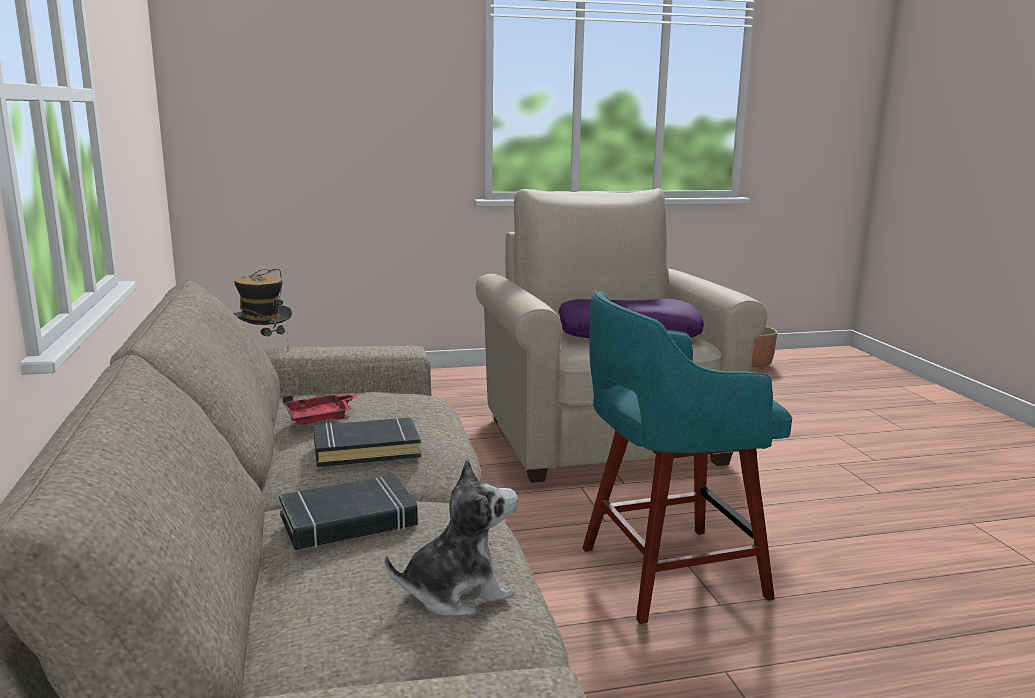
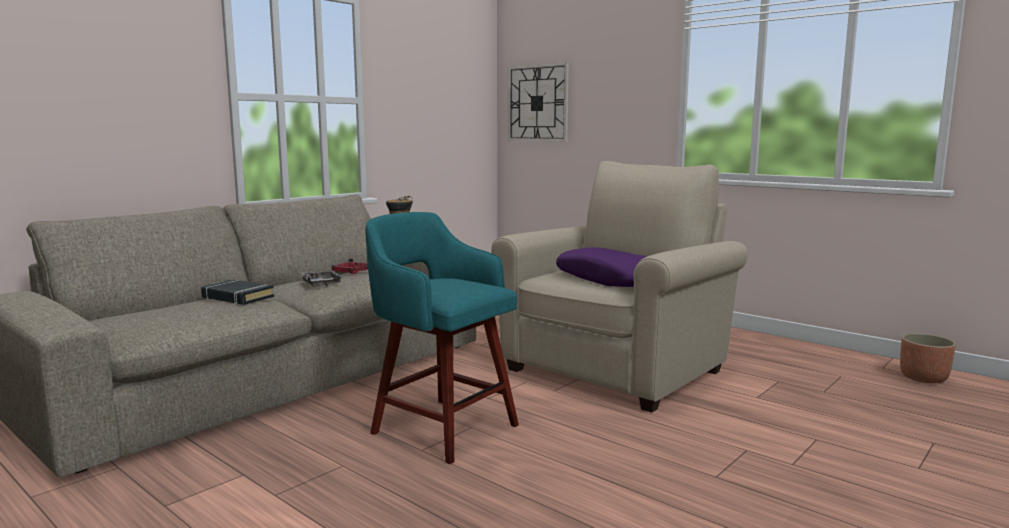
camera: 55 degrees right, 5 degrees down
(250, 98) = (537, 103): none -> wall clock
(366, 449) = (321, 284): black book -> grey tray
(456, 592) = (185, 321): plush toy -> none

